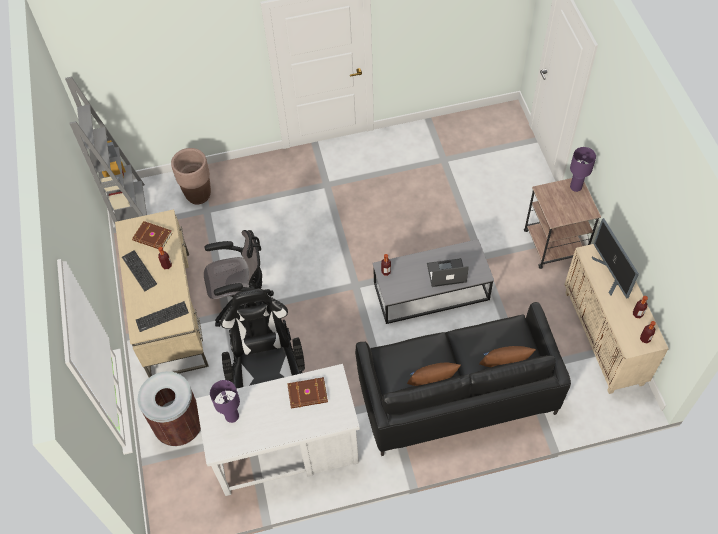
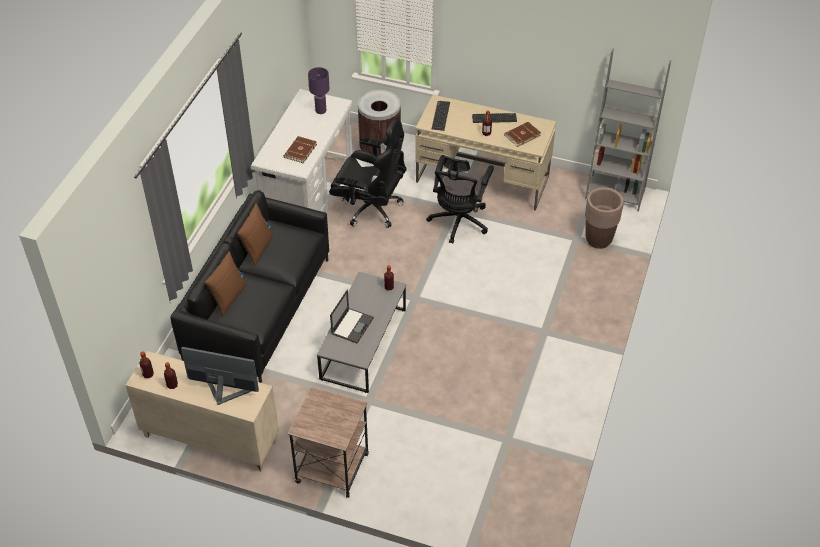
camera: 120 degrees right, 10 degrees down
(576, 187) = (336, 436): purple table lamp -> none

